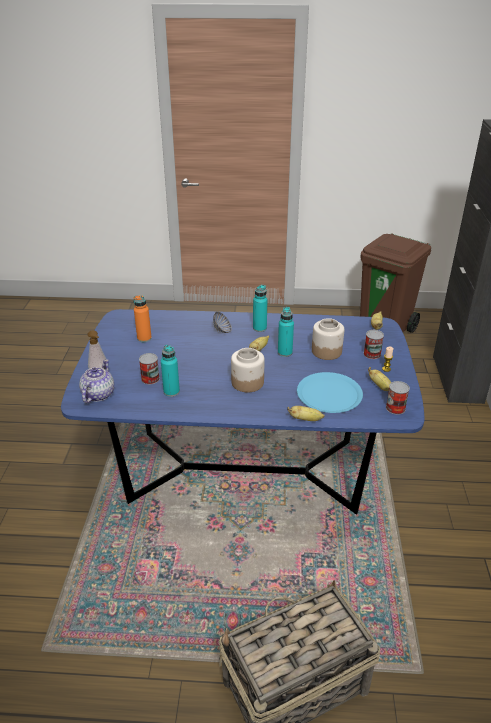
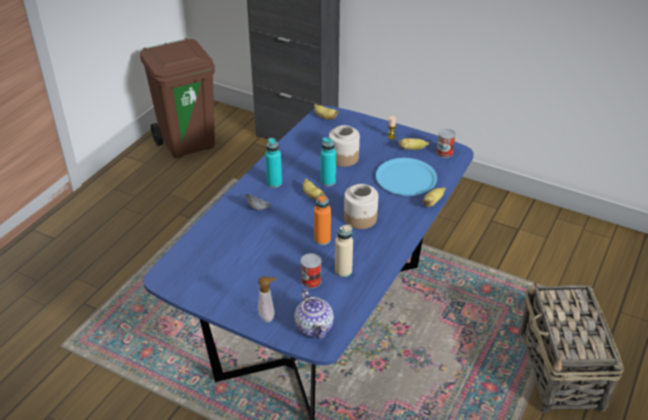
camera: 65 degrees left, 5 degrees up
(98, 395) = (314, 326): teapot -> teapot turned 150 degrees counterclockwise
(144, 338) = (229, 267): orange bottle -> orange bottle (322, 239)
(171, 392) = (343, 271): turquoise bottle -> beige bottle
(372, 354) = (365, 136): can -> none

